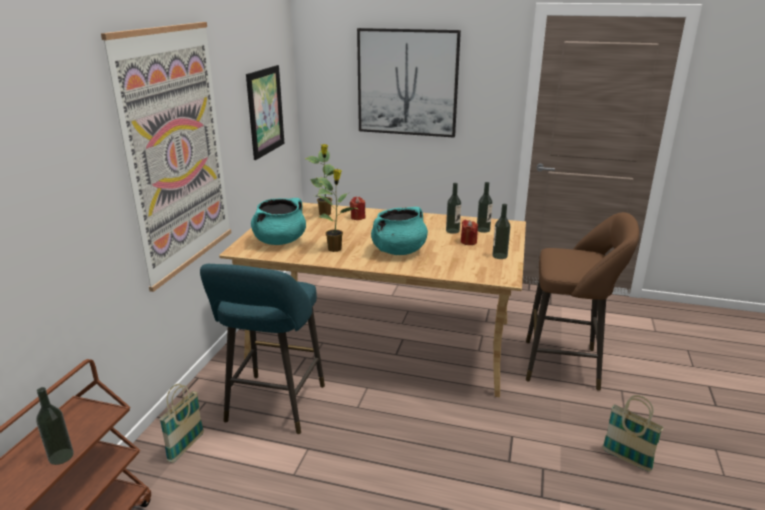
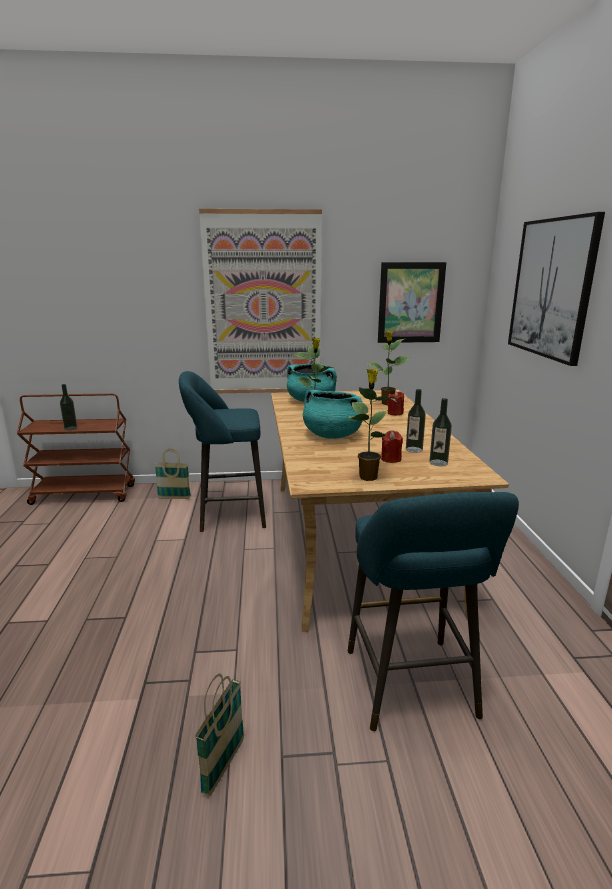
camera: 70 degrees right, 5 degrees down
(499, 256) = (368, 476): bottle -> potted plant
(567, 365) = (412, 689): brown stool -> turquoise stool

